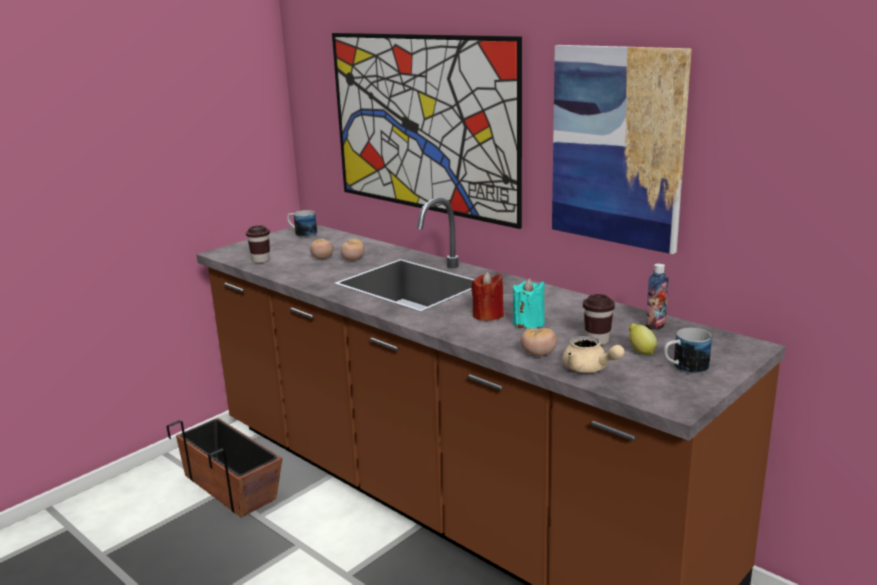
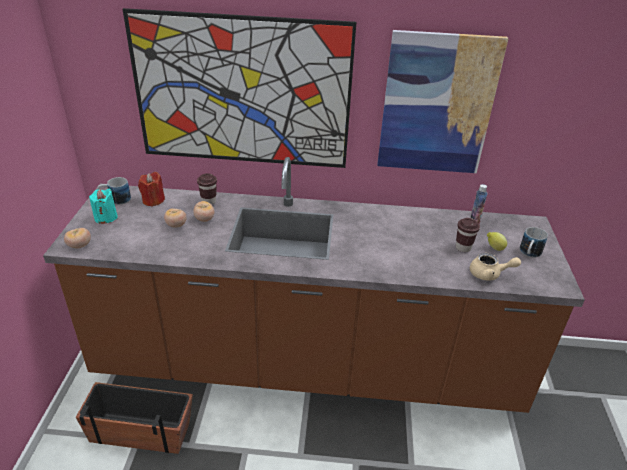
camera: 40 degrees left, 15 degrees up
(261, 260) = (123, 244): brown cup -> brown cup (209, 201)
(488, 315) = (375, 247): red candle -> red candle (153, 200)
(528, 323) = (408, 245): turquoise candle -> turquoise candle (106, 217)
(538, 354) = (449, 273): tomato -> tomato (79, 246)

